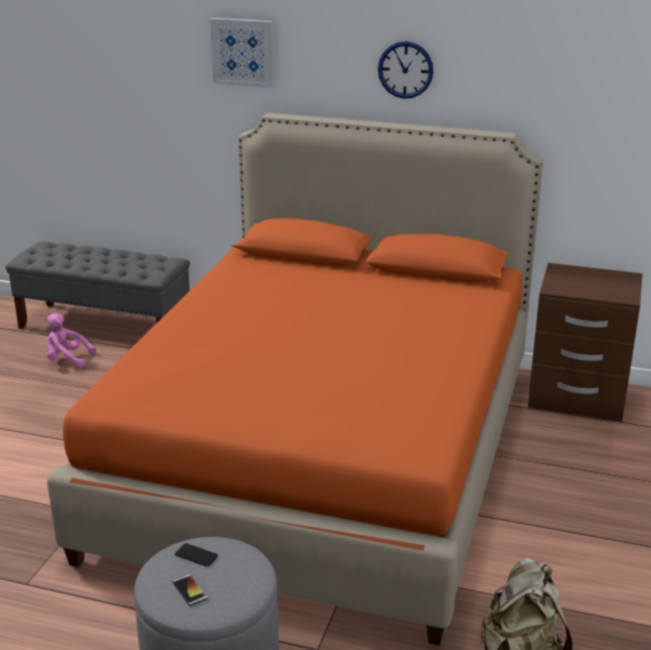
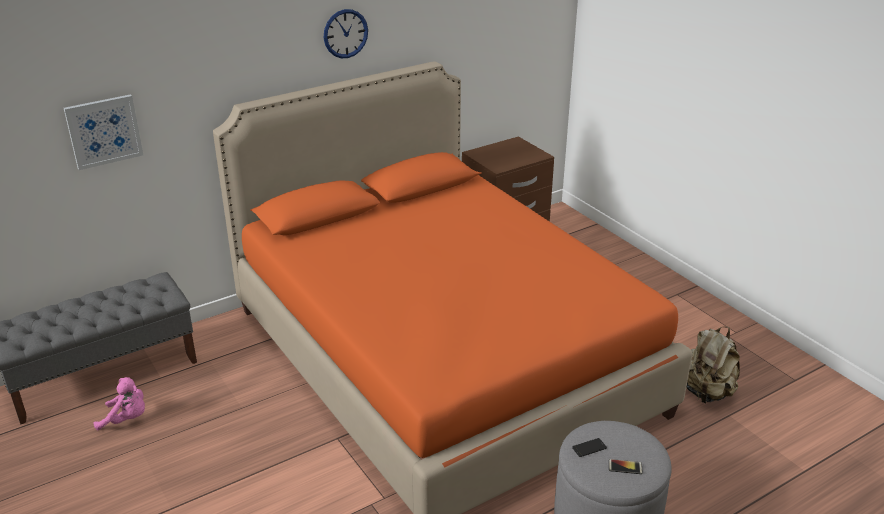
camera: 50 degrees left, 5 degrees up
(67, 360) = (126, 419): pink plush toy -> pink plush toy turned 135 degrees counterclockwise
(243, 52) = (199, 55): picture -> picture (104, 131)

